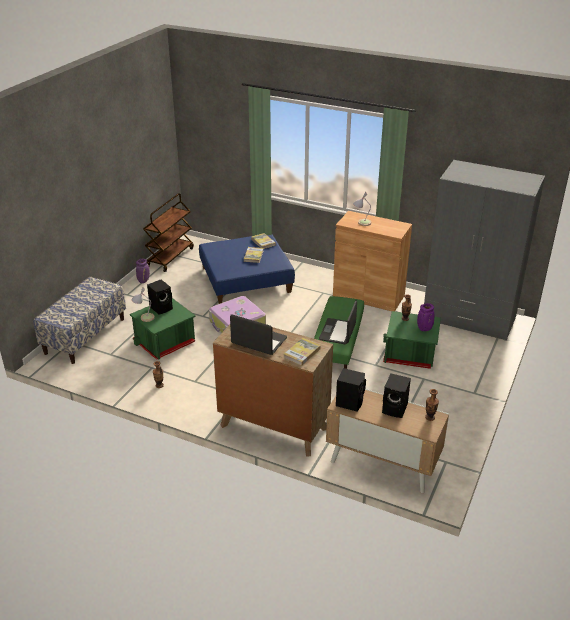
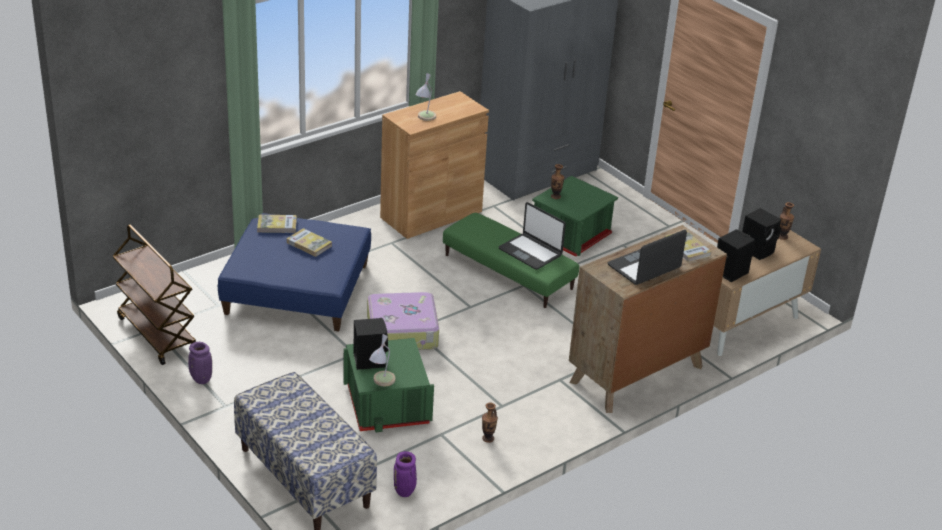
camera: 65 degrees left, 0 degrees up
(424, 329) = (586, 193): purple vase -> purple vase (405, 492)

